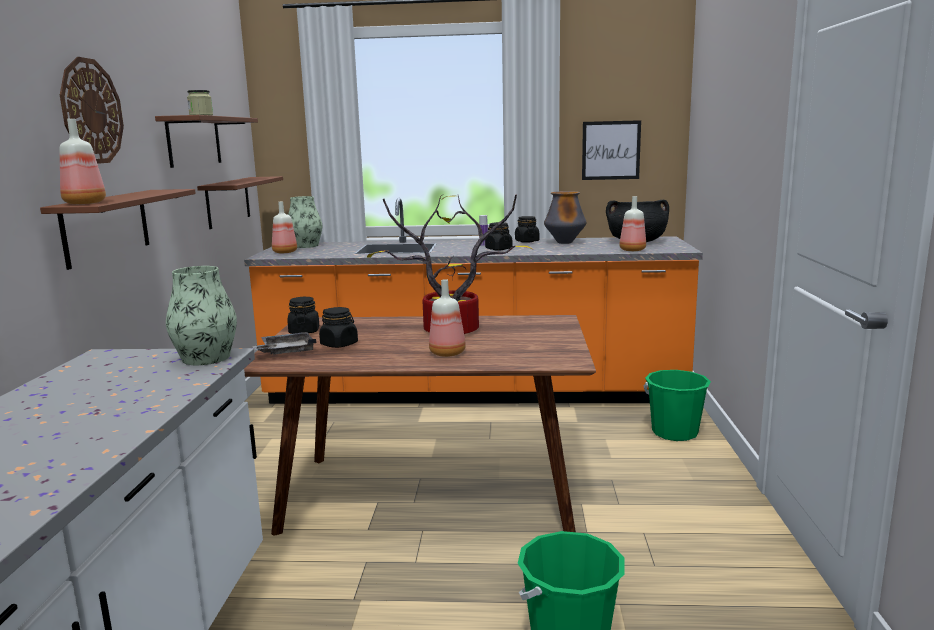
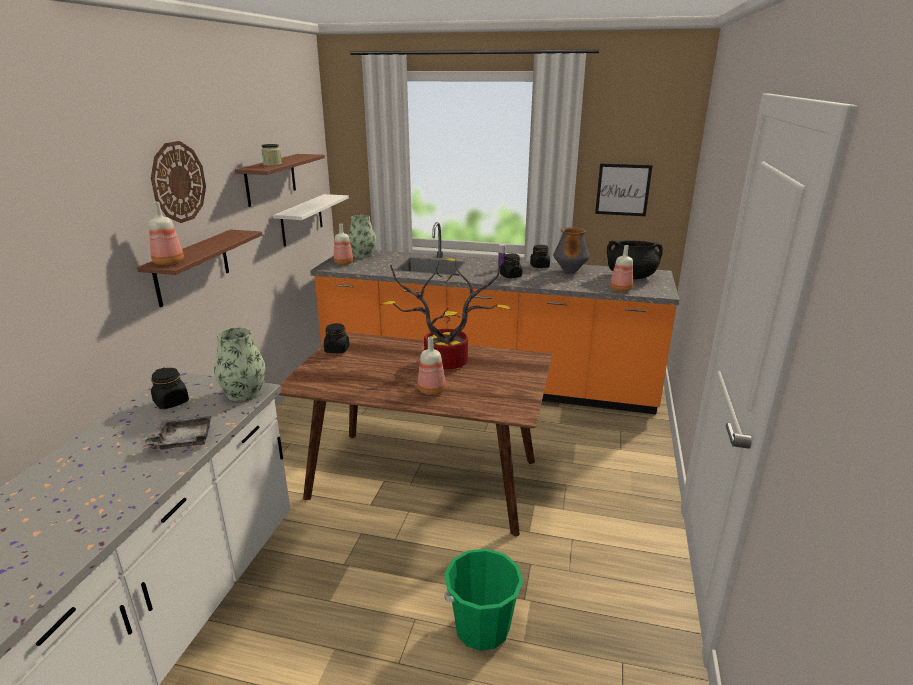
camera: 10 degrees right, 10 degrees up
(228, 201) = (302, 220): brown shelf -> white shelf
(286, 351) = (316, 373): grey tray -> grey tray (182, 440)
(339, 344) = (356, 369): black jar -> black jar (171, 402)
(675, 432) = (634, 444): green bucket -> none

